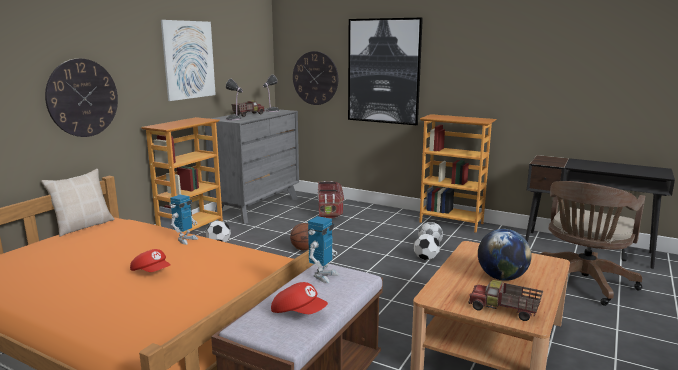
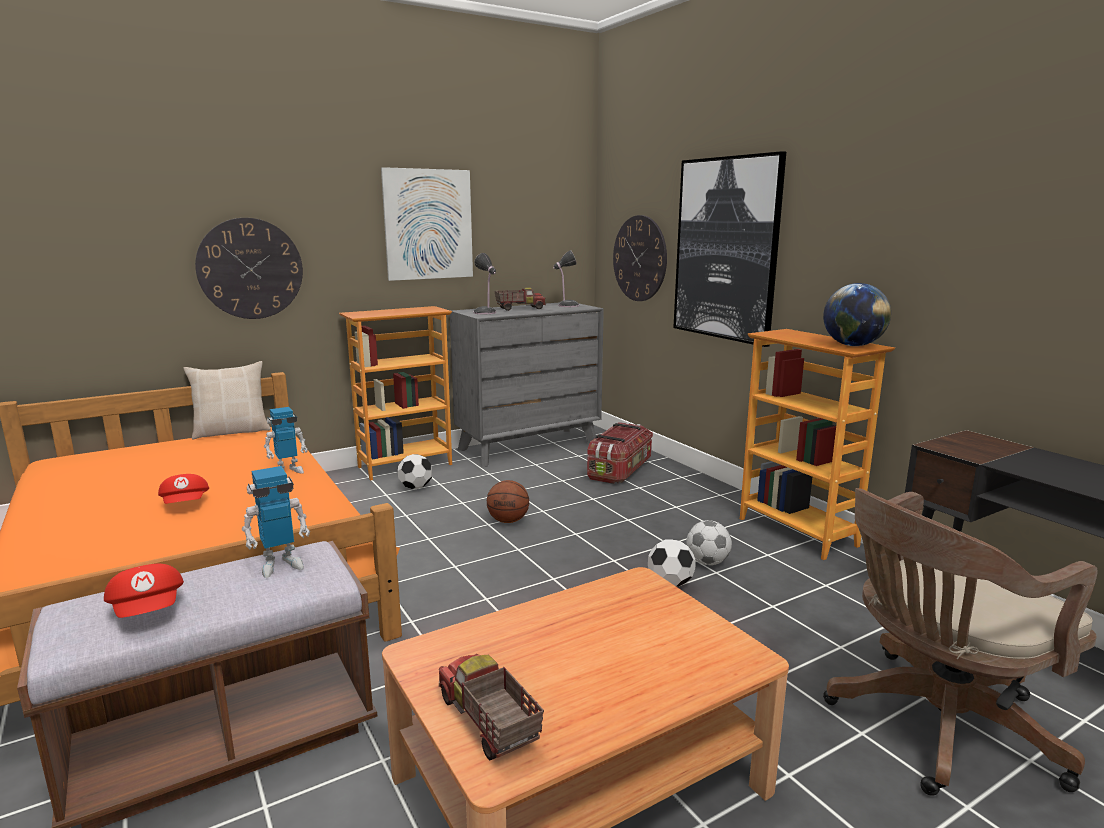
camera: 30 degrees right, 0 degrees up
(501, 277) = (592, 657): globe -> globe (852, 345)

